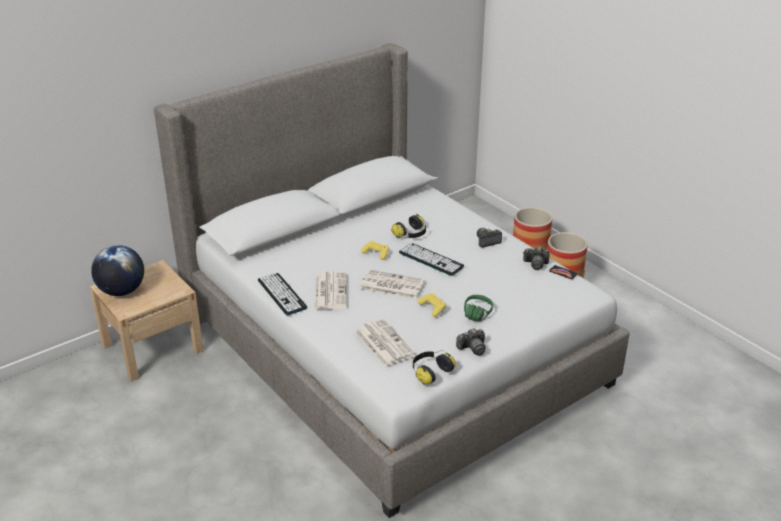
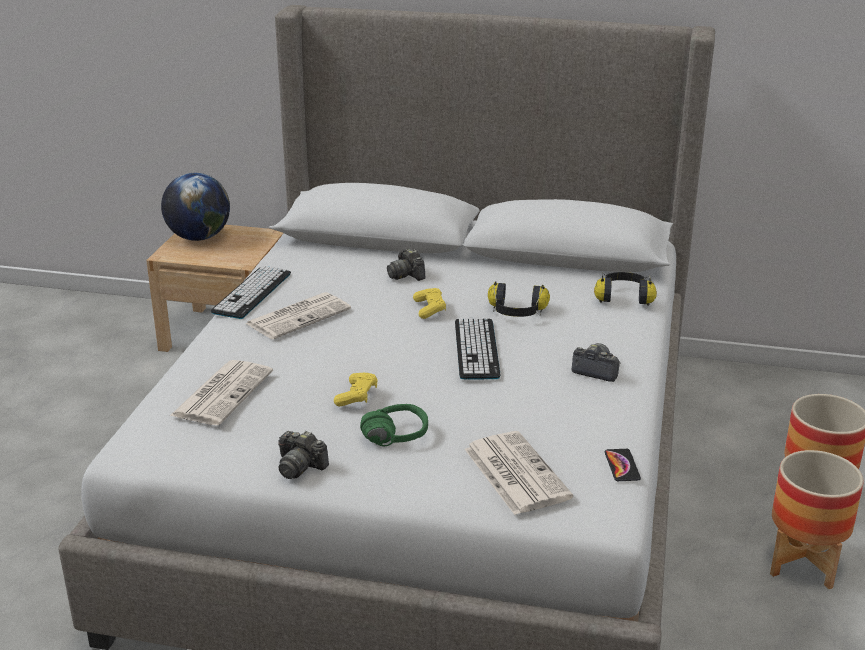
camera: 50 degrees right, 5 degrees down
(390, 285) = (368, 346): newspaper -> newspaper (515, 473)
(430, 372) = (200, 456): headphones -> headphones (624, 298)
(535, 264) = (605, 432): camera -> camera (406, 275)

